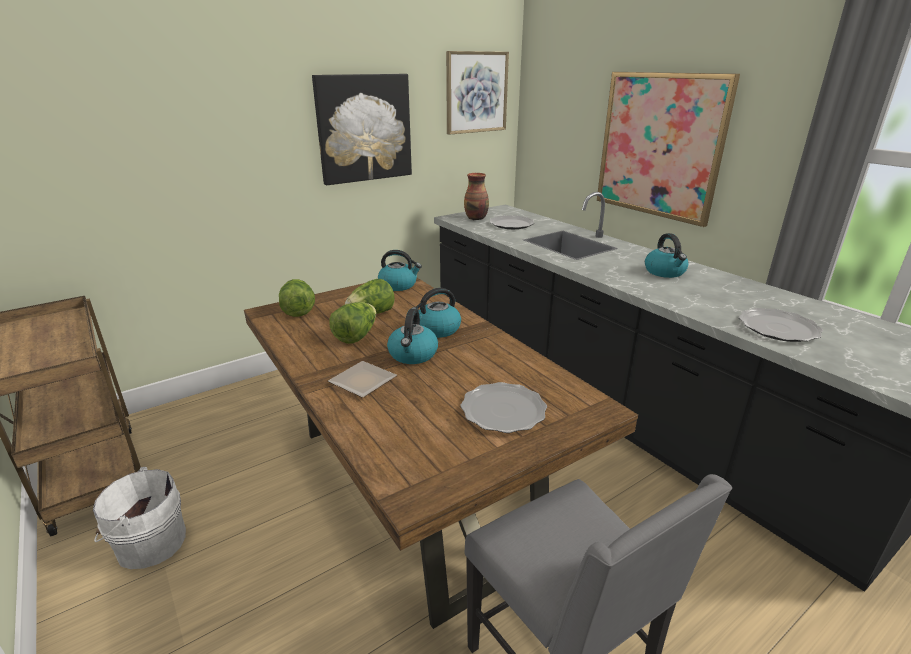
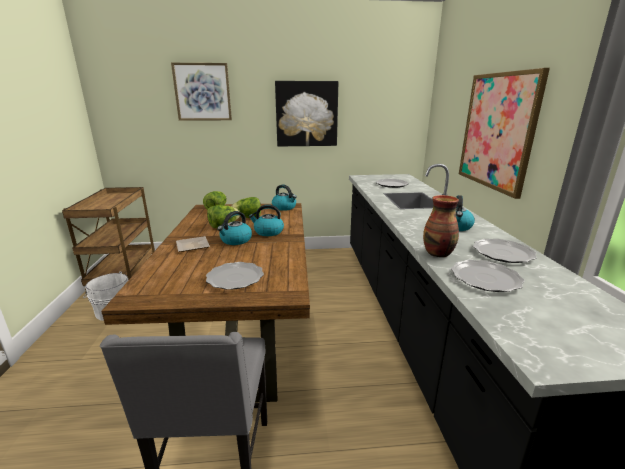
camera: 30 degrees right, 5 degrees down
(476, 92) = (393, 95): picture -> picture (202, 92)
(476, 218) = (374, 178): vase -> vase (438, 253)
(748, 294) = (503, 253): none -> plate

